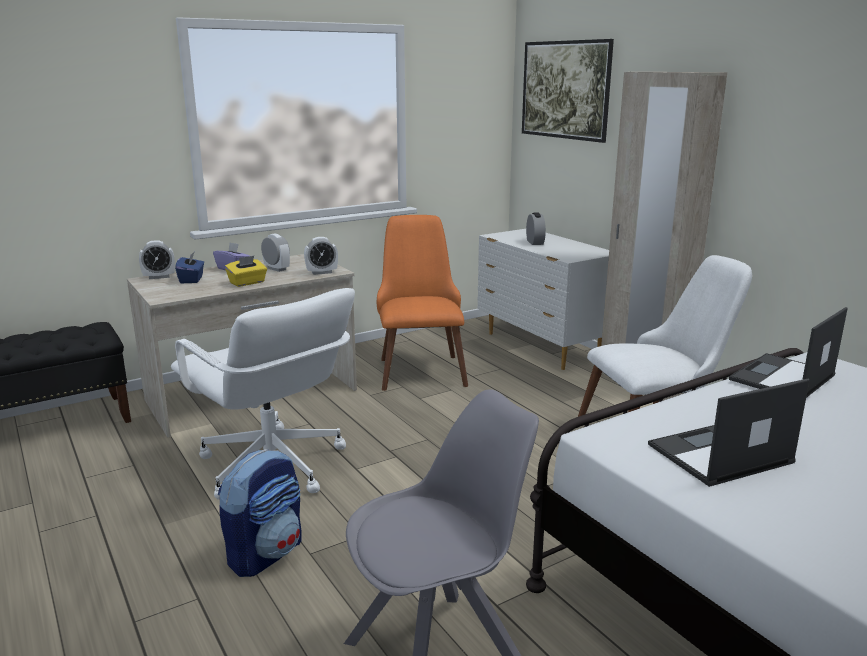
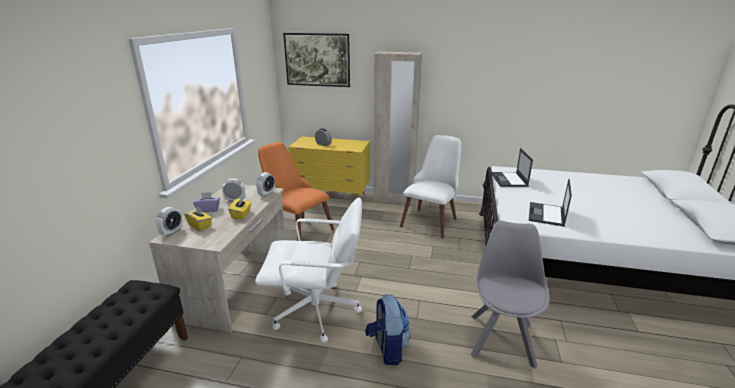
camera: 45 degrees left, 5 degrees up
(192, 279) = (200, 225): blue tissue box -> yellow tissue box
(541, 347) = (332, 197): white dresser -> yellow dresser

